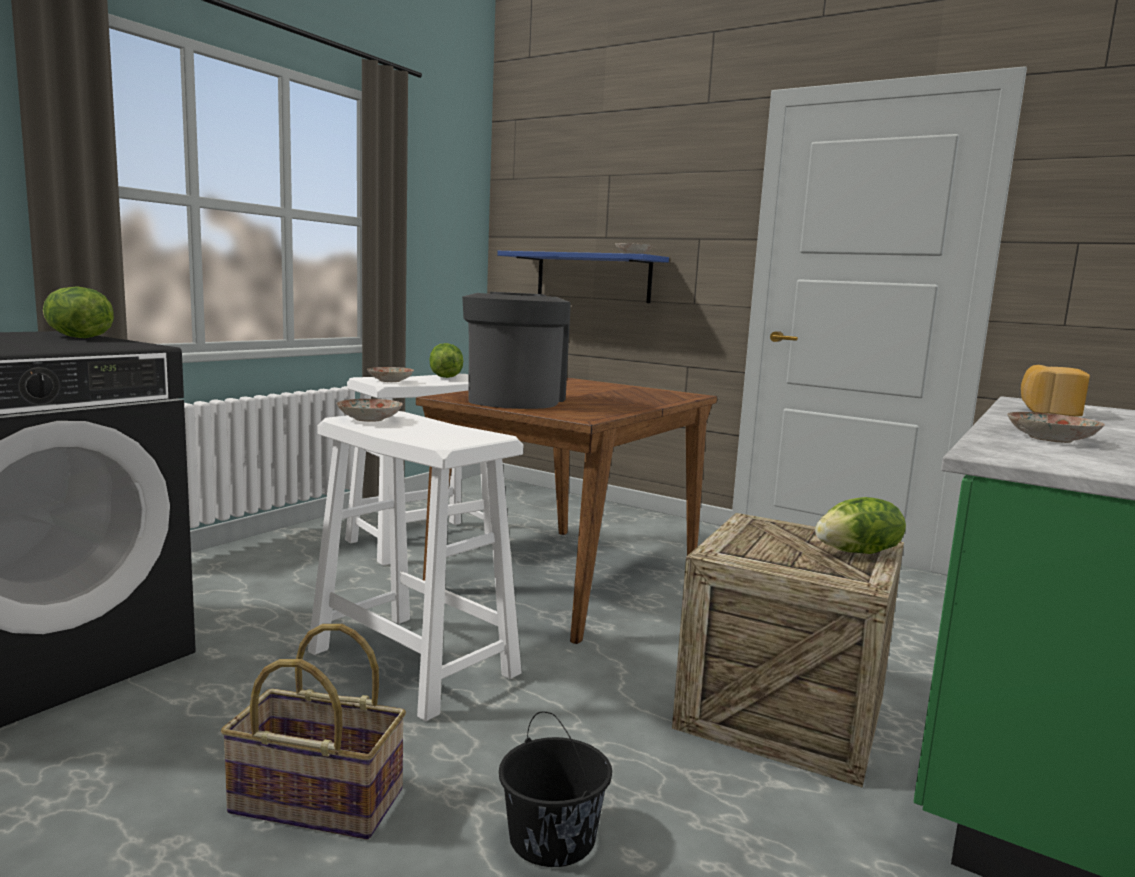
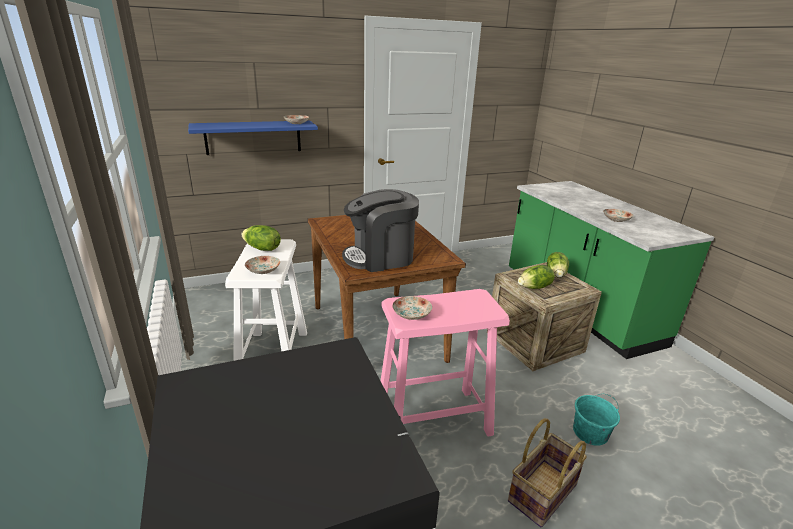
camera: 55 degrees left, 15 degrees up
(76, 337) = (250, 375): lettuce -> lettuce (535, 287)
(412, 662) = (432, 419): white stool -> pink stool
(514, 400) = (380, 257): coffee machine -> coffee machine turned 60 degrees counterclockwise
(552, 838) = (590, 433): black bucket -> turquoise bucket
(1047, 410) = (555, 194): bread -> none

